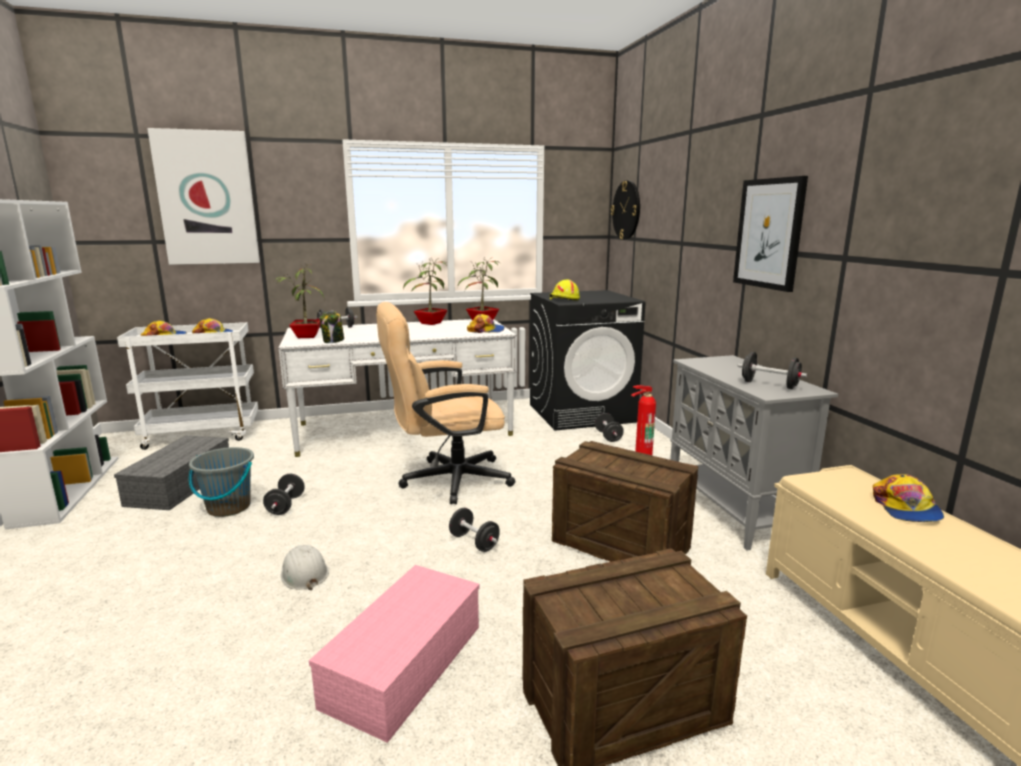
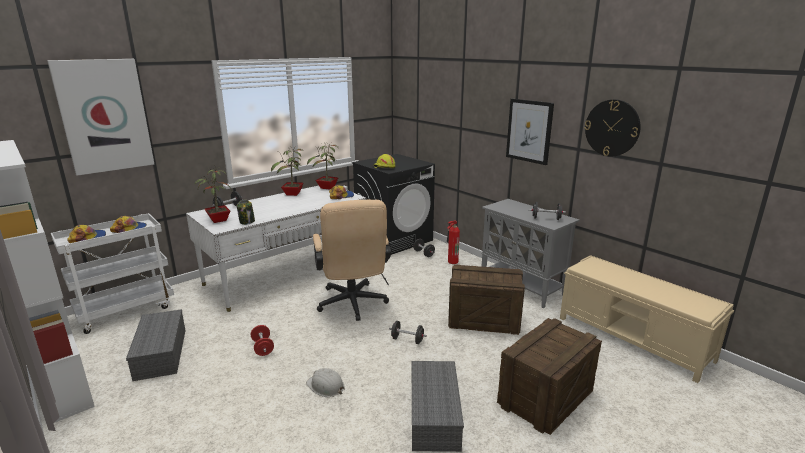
camera: 25 degrees left, 5 degrees up
(228, 507) = (222, 360): grey bucket -> none
(285, 505) = (263, 348): black dumbbell -> red dumbbell
(404, 662) = (433, 414): pink storage box -> grey storage box
(445, 480) = (353, 305): beige office chair -> beige office chair turned 60 degrees counterclockwise
(626, 210) = (409, 101): wall clock -> wall clock (612, 128)
(905, 508) = (627, 274): cap -> none

